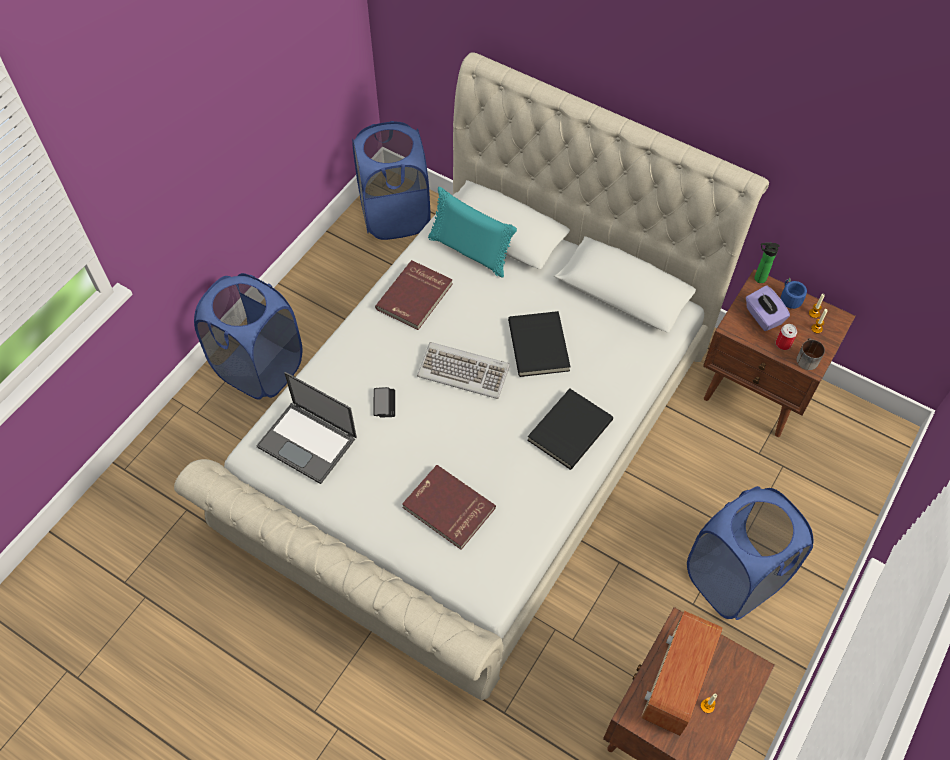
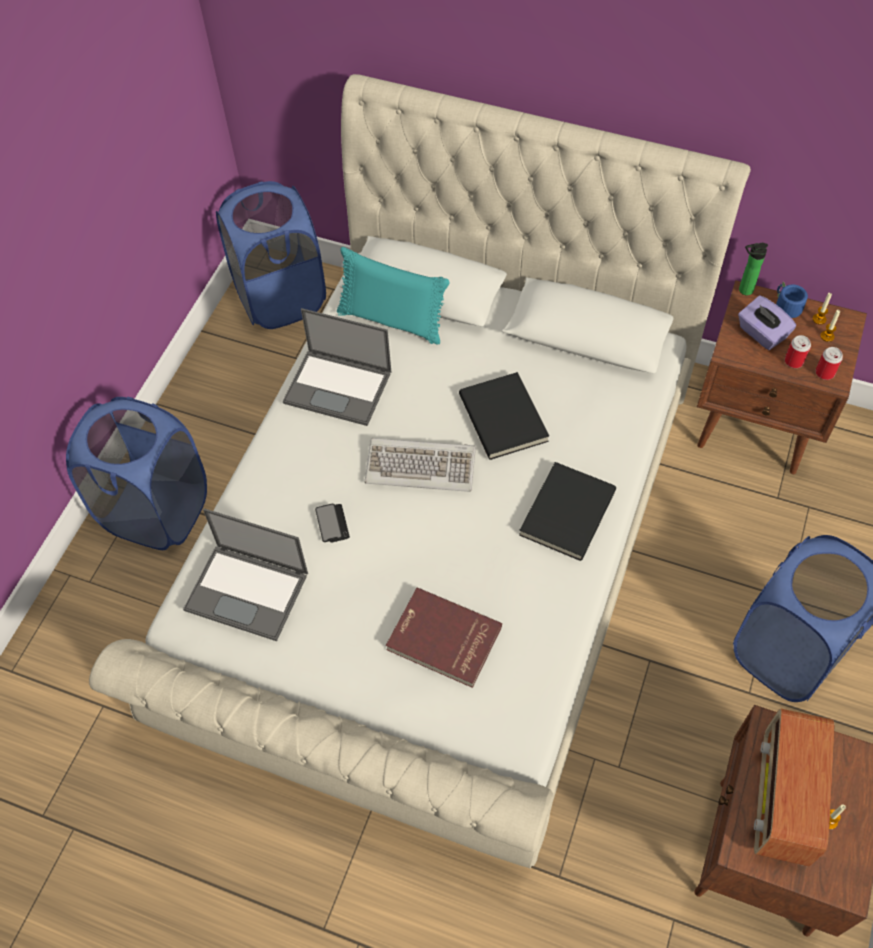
camera: 10 degrees left, 0 degrees up
(415, 297) = (339, 387): red book -> laptop
(806, 358) = (824, 373): mug -> can

